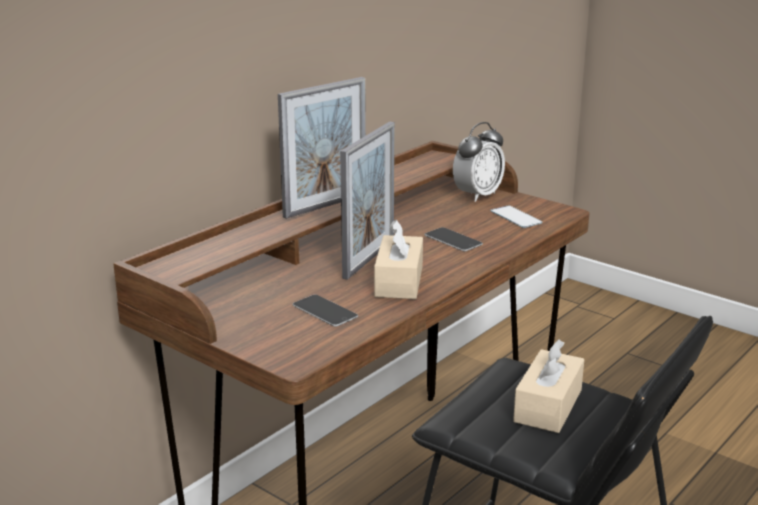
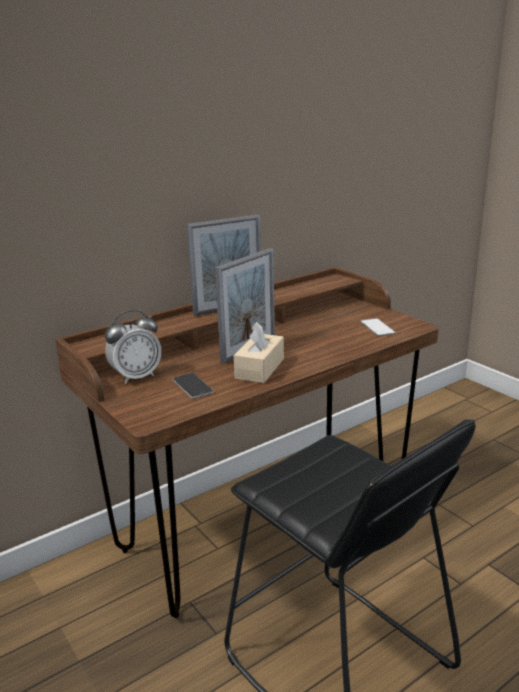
camera: 15 degrees right, 0 degrees up
(453, 240) = (319, 340): phone -> none
(477, 195) = (357, 309): alarm clock -> alarm clock (136, 377)
(548, 406) = (342, 477): beige tissue box -> none

